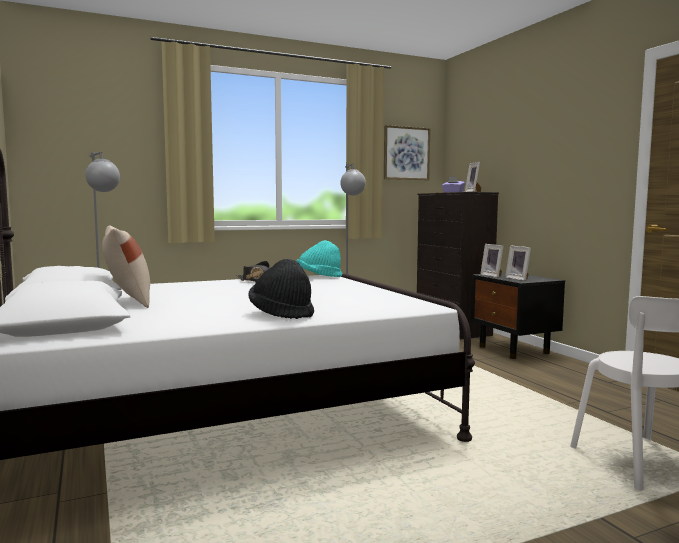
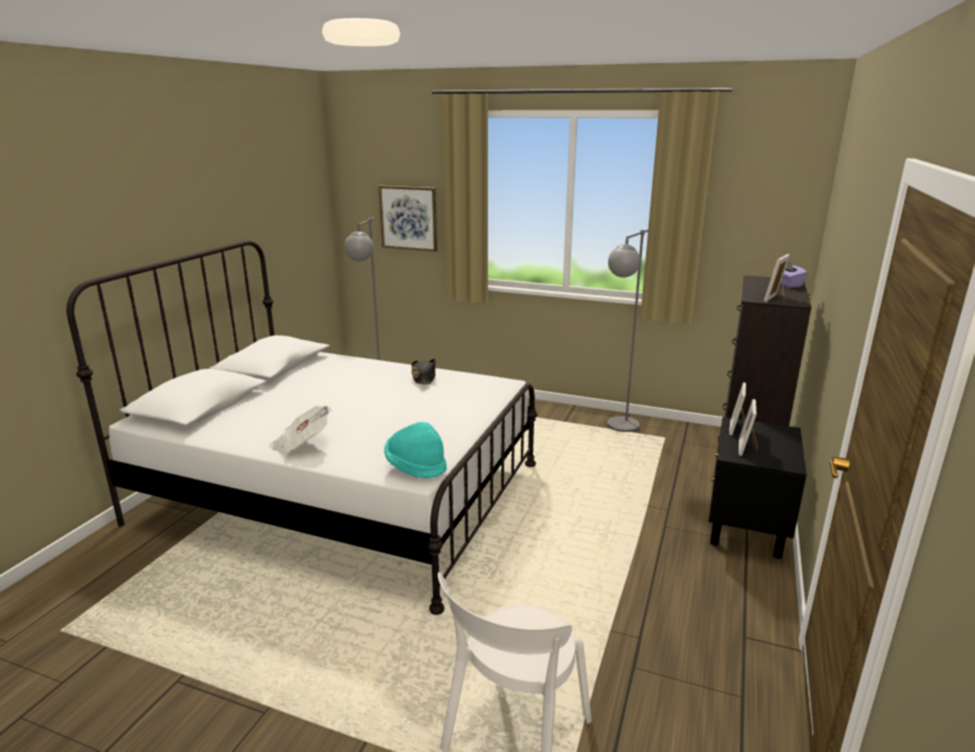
camera: 45 degrees right, 15 degrees up
(127, 302) = (276, 388): beige pillow -> none
(282, 314) = (301, 444): black hat -> newspaper
(319, 277) = (489, 384): turquoise hat -> turquoise hat (416, 466)
(406, 153) = (756, 211): picture -> picture (408, 218)

